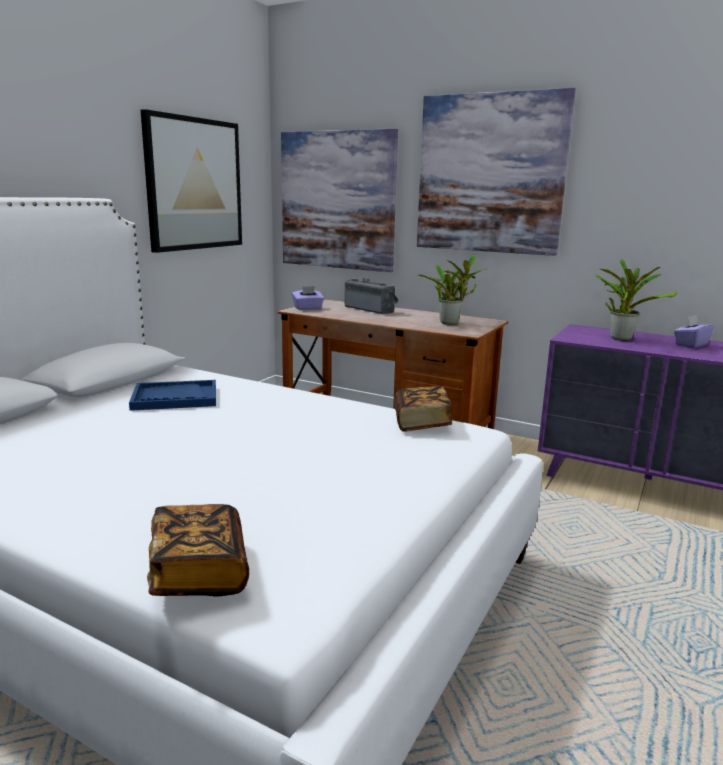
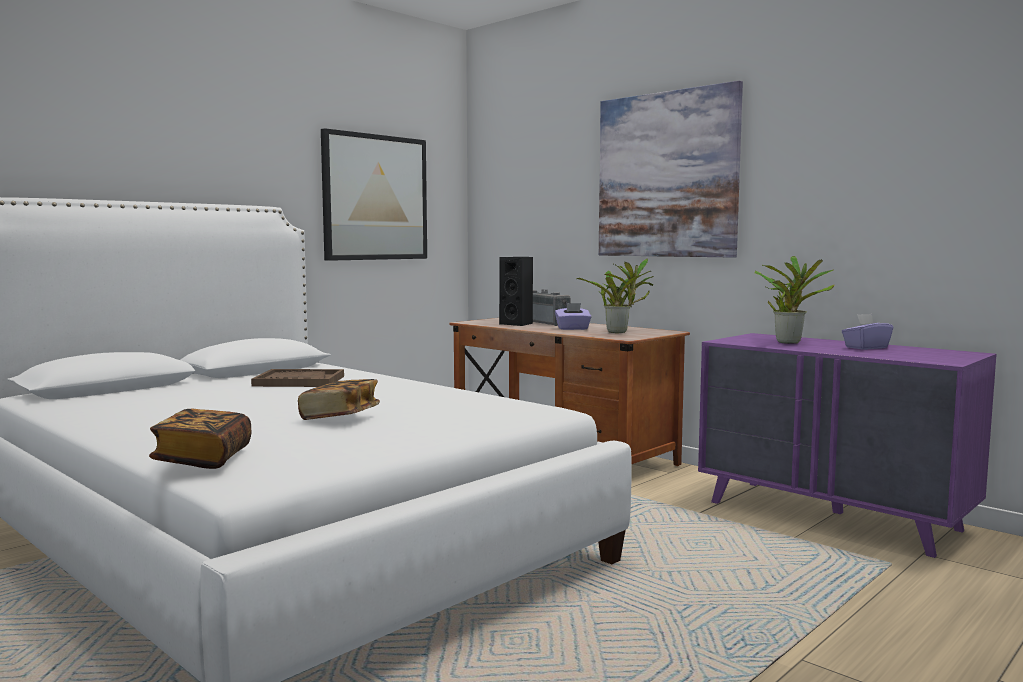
camera: 15 degrees right, 10 degrees down
(175, 398) = (299, 381): blue tray -> brown tray
(308, 308) = (483, 321): purple tissue box -> purple tissue box (573, 329)
(337, 201) = (525, 212): picture -> none
(345, 312) = (518, 324): none -> black speaker
(421, 423) = (507, 403): book -> book (340, 417)

